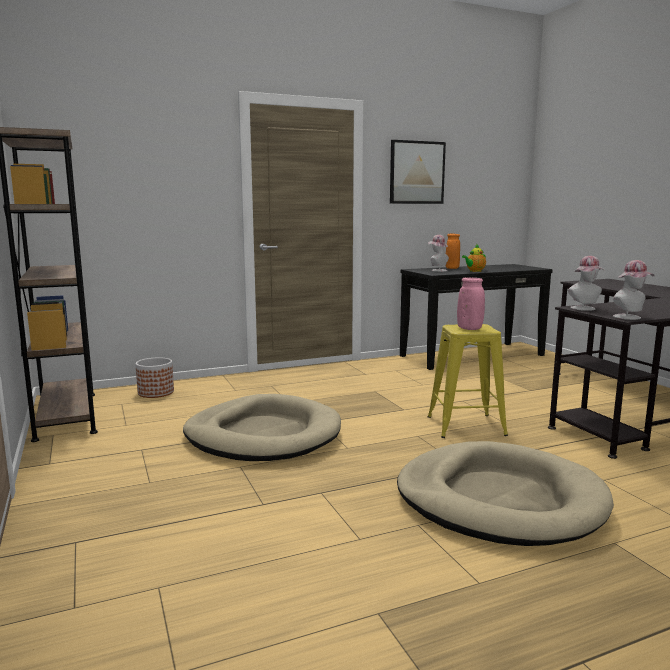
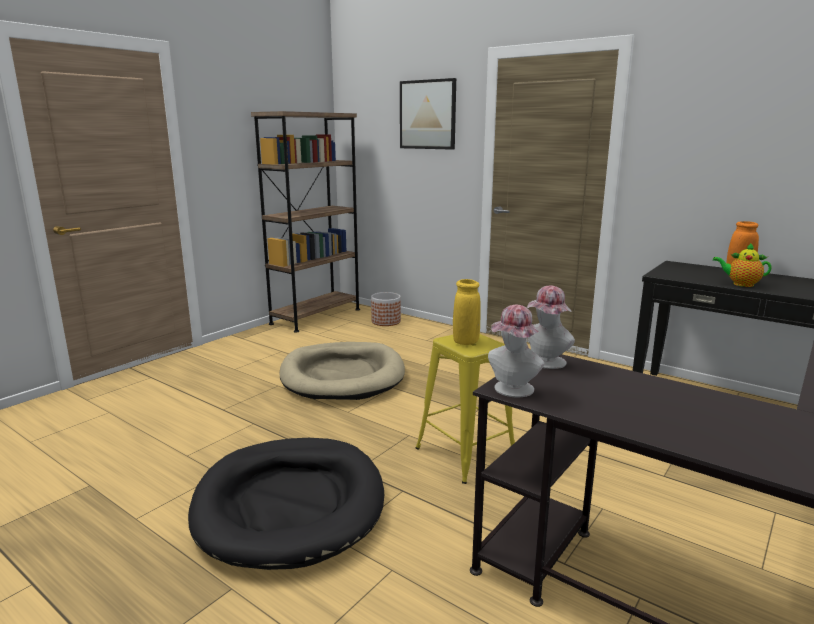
camera: 60 degrees right, 5 degrees up
(417, 172) = (712, 127): picture -> picture (427, 114)
(437, 270) = (696, 271): hat -> none
(469, 328) = (466, 342): pink vase -> yellow vase
(499, 500) = (290, 504): beige dog bed -> black dog bed

